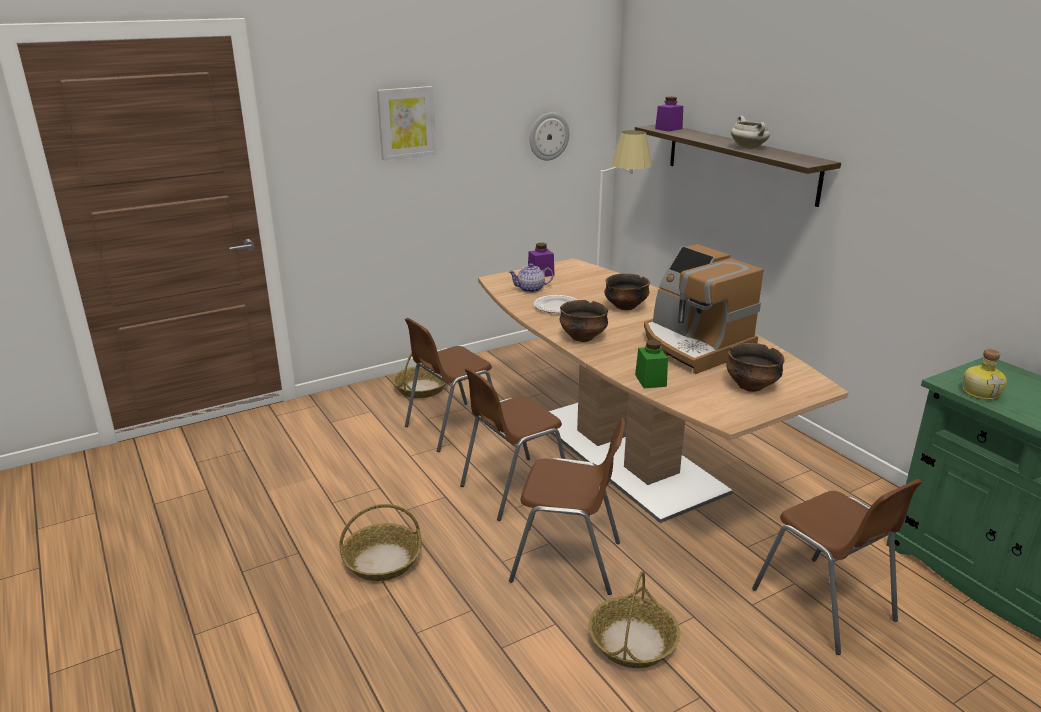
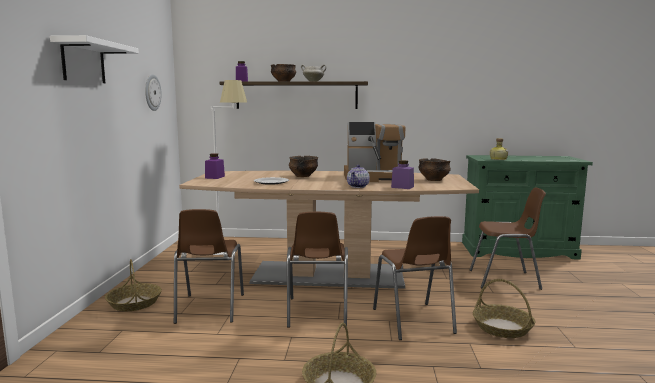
camera: 55 degrees left, 15 degrees down
(406, 122) = (83, 62): picture -> white shelf
(531, 289) = (232, 181): teapot -> teapot (358, 186)
(567, 561) = (413, 321): brown chair -> brown chair turned 120 degrees clockwise
(582, 337) = (325, 186): bowl -> bowl (283, 81)
(650, 380) = (402, 187): green jar -> purple jar

